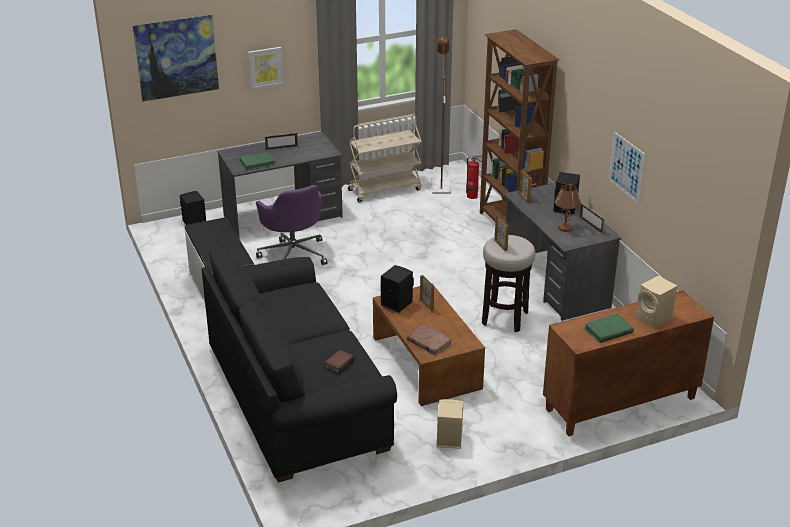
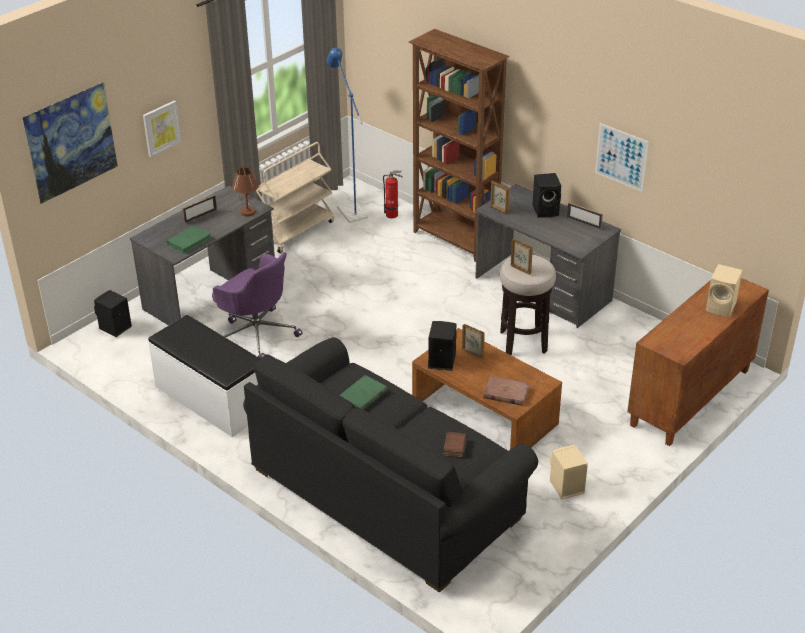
camera: 25 degrees left, 5 degrees up
(440, 184) = (349, 209): brown floor lamp -> blue floor lamp
(565, 228) = (562, 233): brown table lamp -> brown table lamp (247, 212)
(608, 331) = (692, 332): green book -> green book (362, 396)

